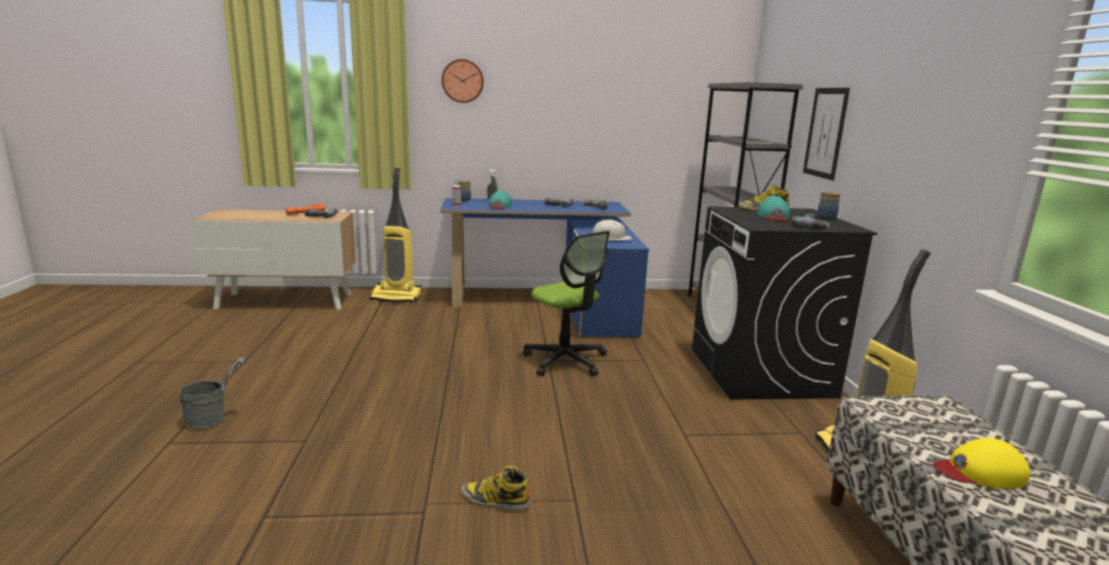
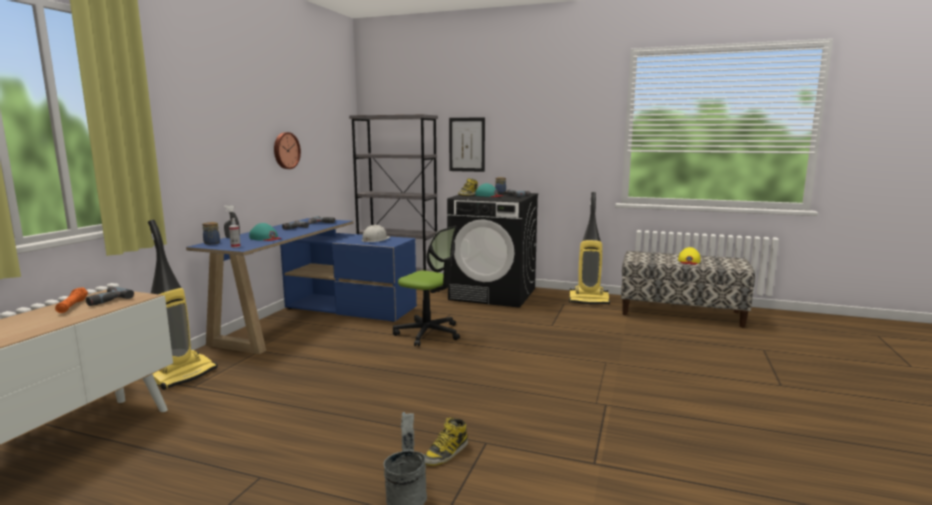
camera: 65 degrees left, 5 degrees down
(462, 81) = (187, 114): wall clock -> wall clock (285, 150)
(494, 500) = (599, 382): boot -> boot (446, 453)
(565, 360) = (428, 333): office chair -> office chair turned 45 degrees clockwise

